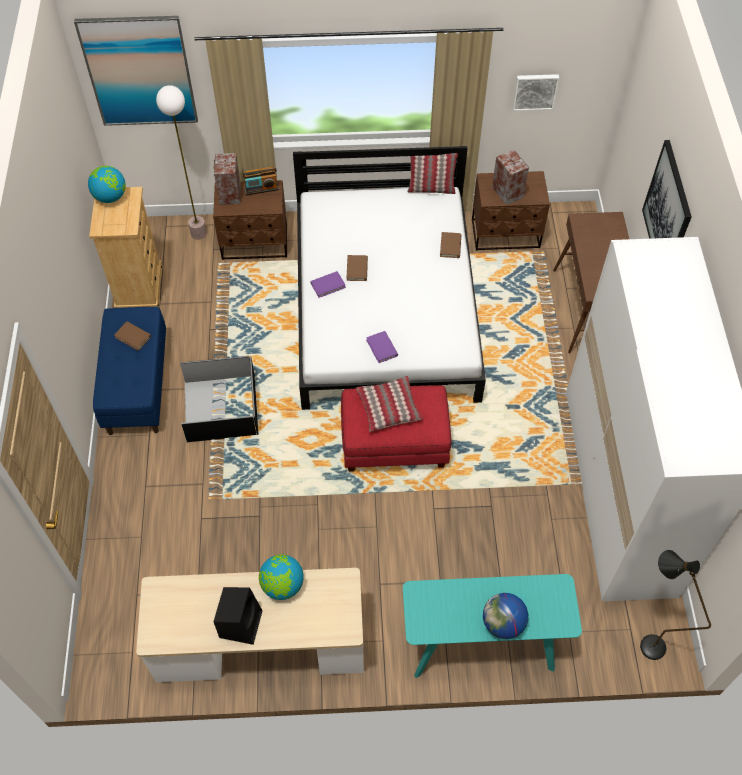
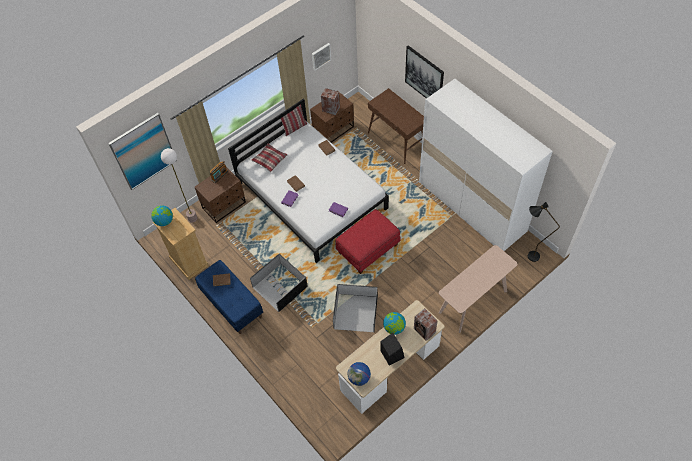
camera: 35 degrees left, 0 degrees up
(229, 194) = (207, 187): speaker -> speaker (424, 331)
(288, 523) = (355, 312): none -> black storage box
(388, 407) = (363, 232): pillow -> pillow (269, 160)
(481, 645) = (473, 302): turquoise console table -> beige console table
(503, 624) = (487, 280): globe -> globe (359, 378)

